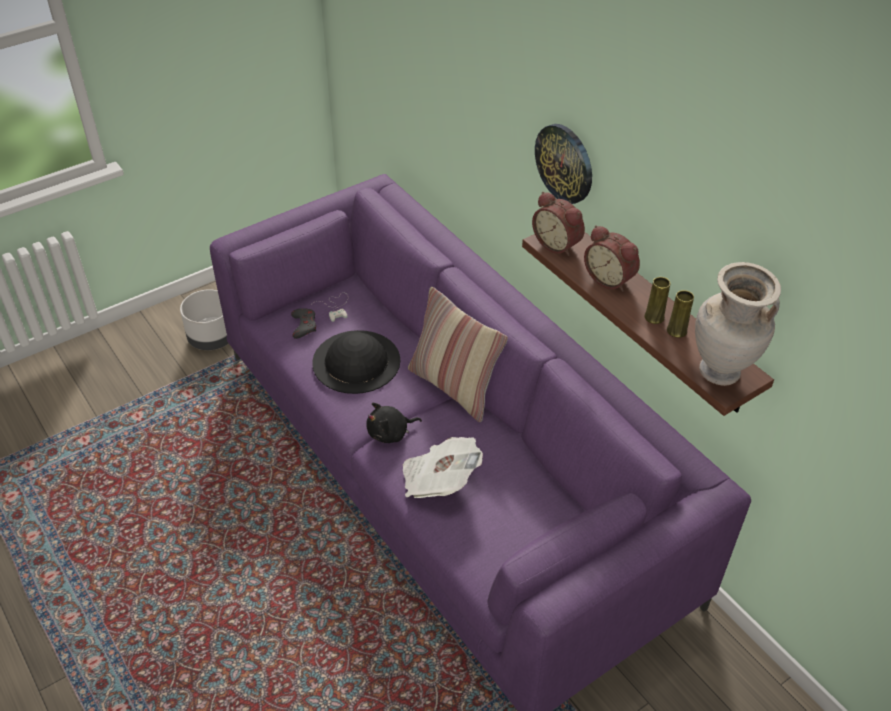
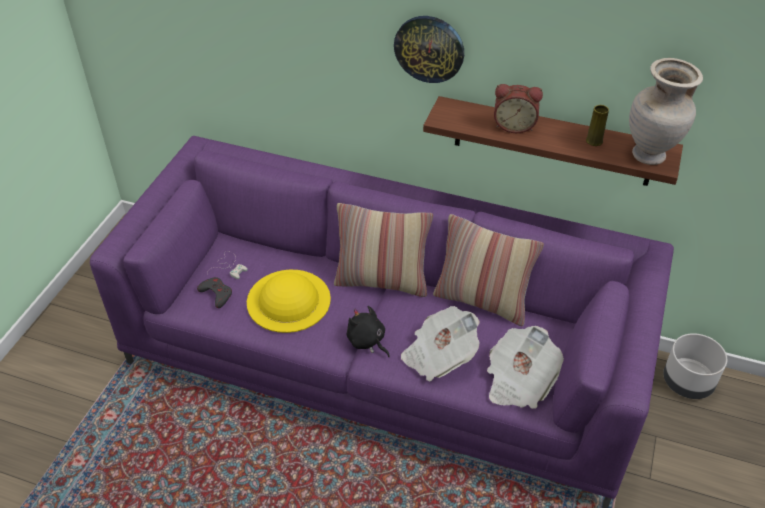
camera: 35 degrees left, 0 degrees up
(213, 338) = (90, 357): grey planter -> grey planter (688, 382)
(356, 361) = (288, 300): black hat -> yellow hat
(390, 433) = (367, 341): black plush toy -> black plush toy turned 105 degrees clockwise
(491, 545) = (519, 381): none -> newspaper
(529, 454) = (482, 301): none -> pillow
(558, 244) = (452, 117): alarm clock -> none
(654, 317) = (570, 138): yellow vase -> none

